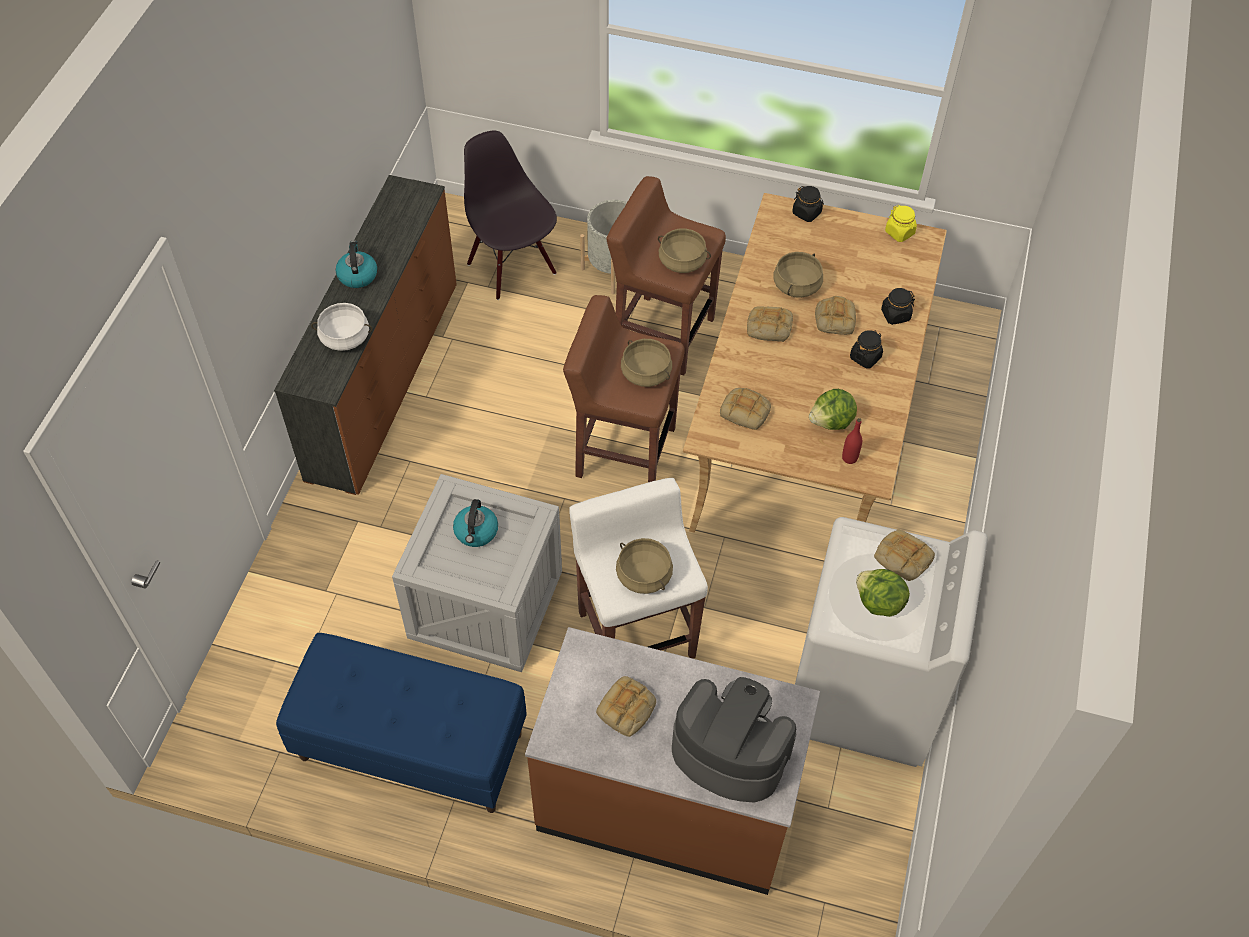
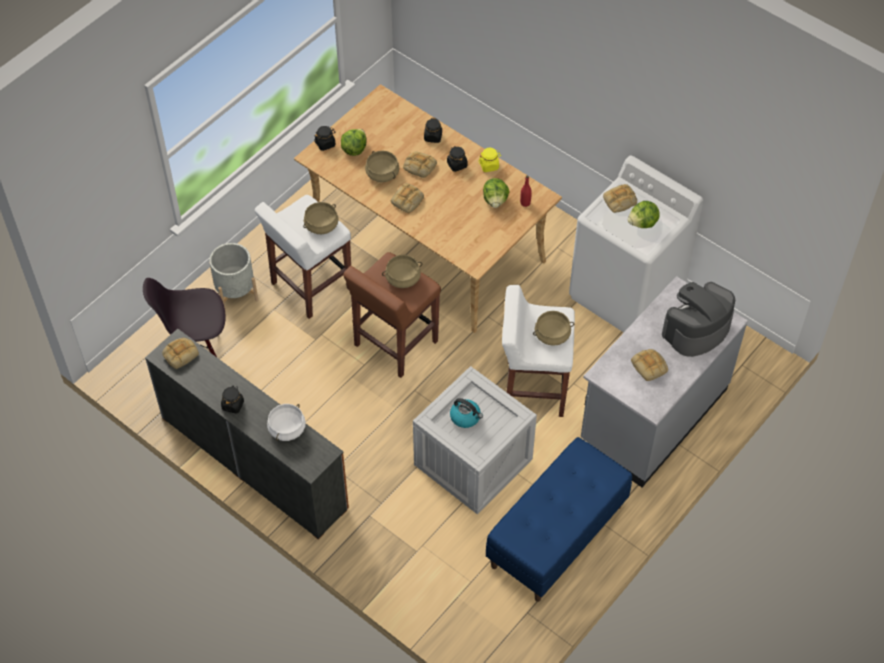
camera: 65 degrees left, 0 degrees up
(357, 275) = (233, 405): kettle -> black jar
(662, 334) = (310, 286): brown stool -> white stool
(667, 802) = (652, 415): brown counter -> grey counter
(746, 411) = (465, 237): bread -> bread (180, 354)
(817, 243) = (354, 149): none -> lettuce
(899, 233) = (369, 106): yellow jar -> yellow jar (489, 165)

